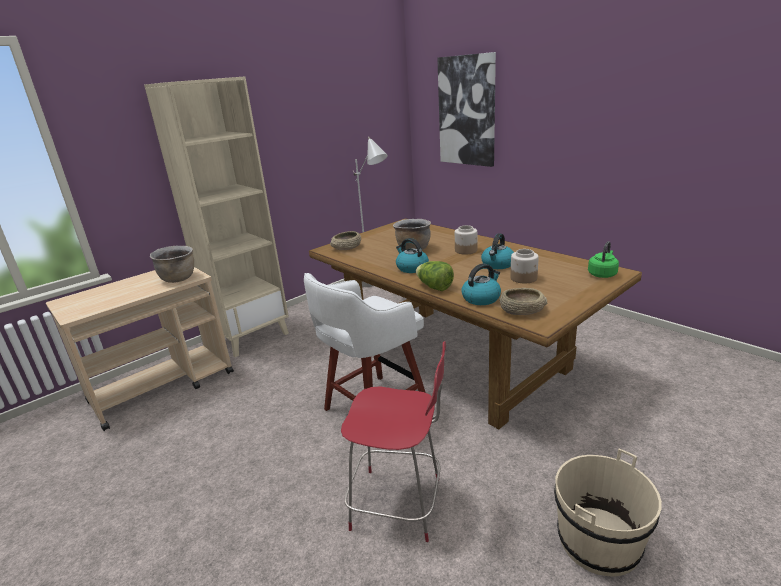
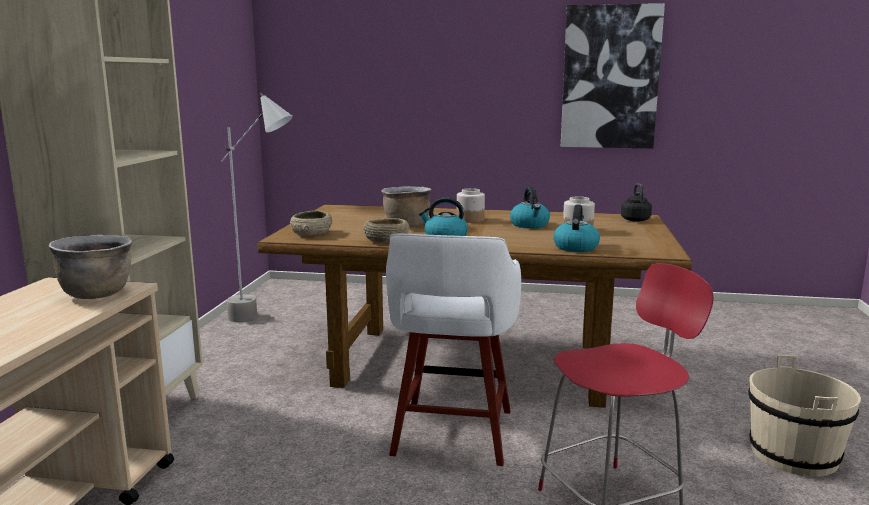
camera: 40 degrees left, 10 degrees down
(434, 287) = (509, 247): lettuce -> none
(467, 111) = (357, 73): picture -> picture (610, 77)
(521, 310) = (630, 248): beige bowl -> beige bowl (386, 240)
(602, 274) = (634, 219): green kettle -> black kettle

